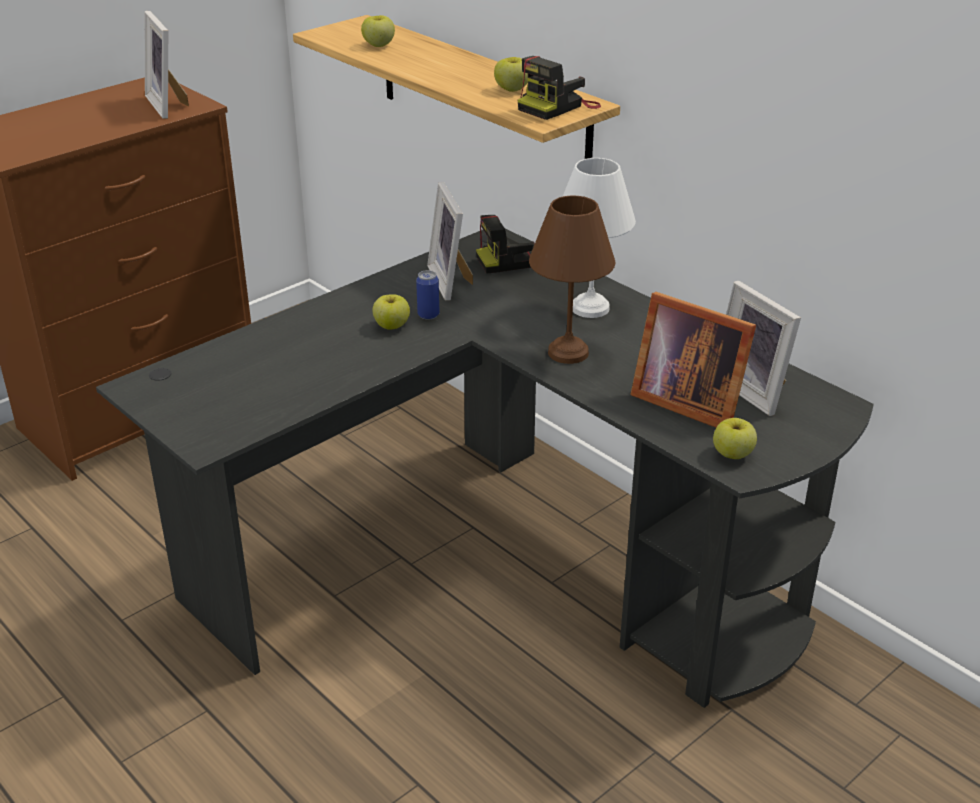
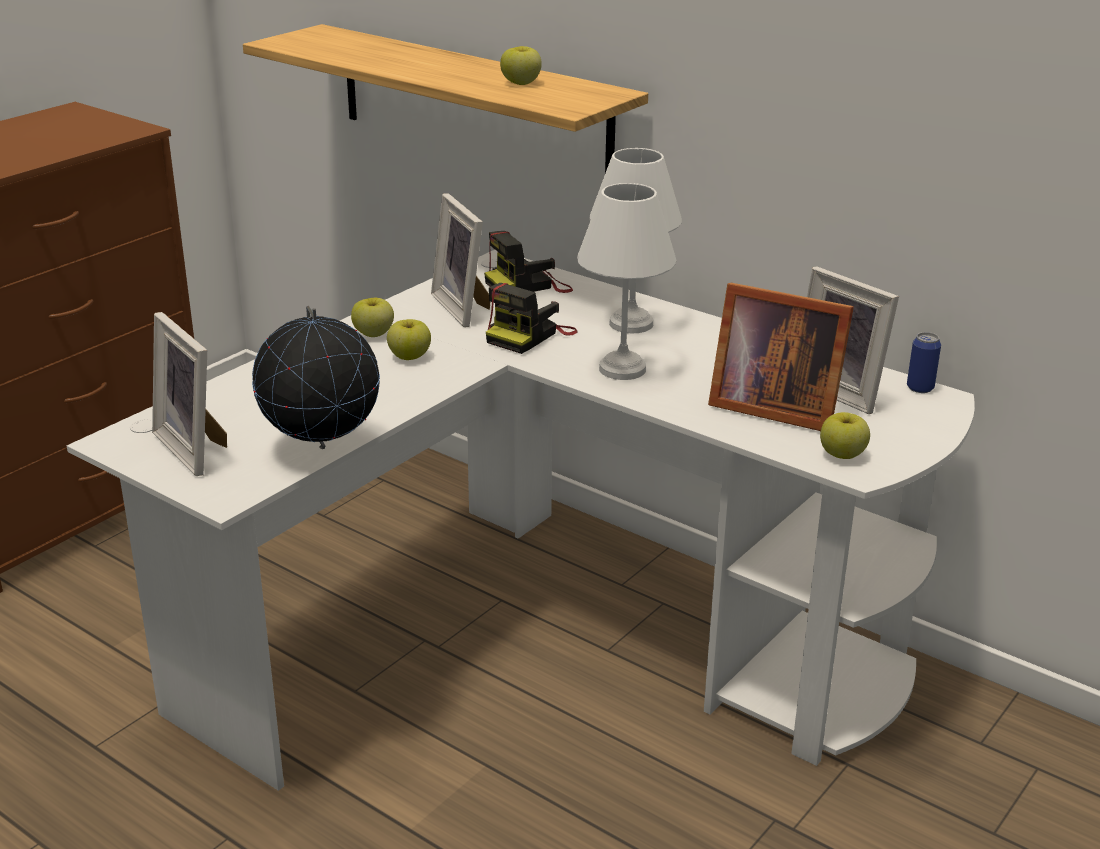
camera: 10 degrees left, 5 degrees down
(169, 105) = (100, 130): picture frame -> picture frame (196, 448)
(294, 409) = (322, 449): none -> globe
(378, 45) = (349, 50): apple -> apple (373, 334)
(428, 315) = (448, 343): can -> can (920, 388)
(499, 563) = (541, 635): black desk -> white desk
(557, 107) = (580, 96): camera -> camera (529, 336)
(569, 352) = (623, 368): brown table lamp -> white table lamp

